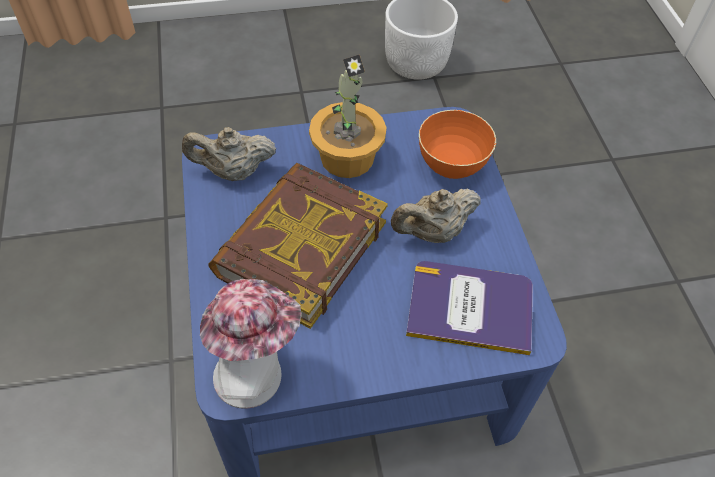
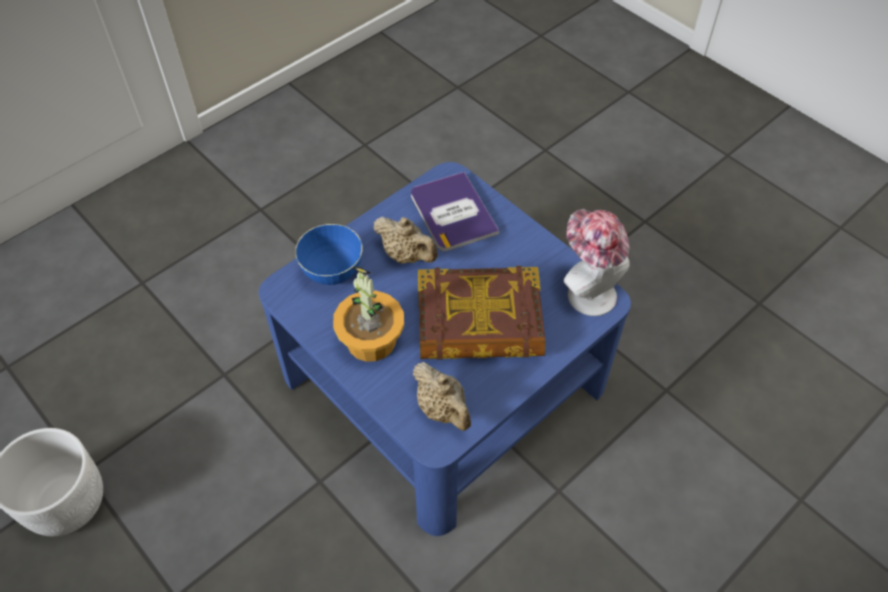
camera: 120 degrees left, 0 degrees up
(451, 165) = (332, 272): orange bowl -> blue bowl

